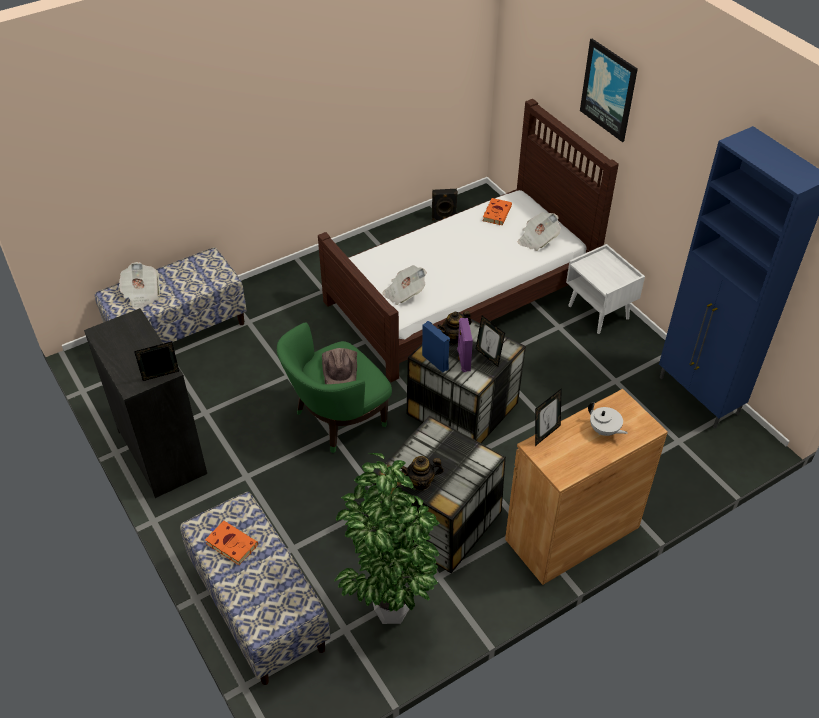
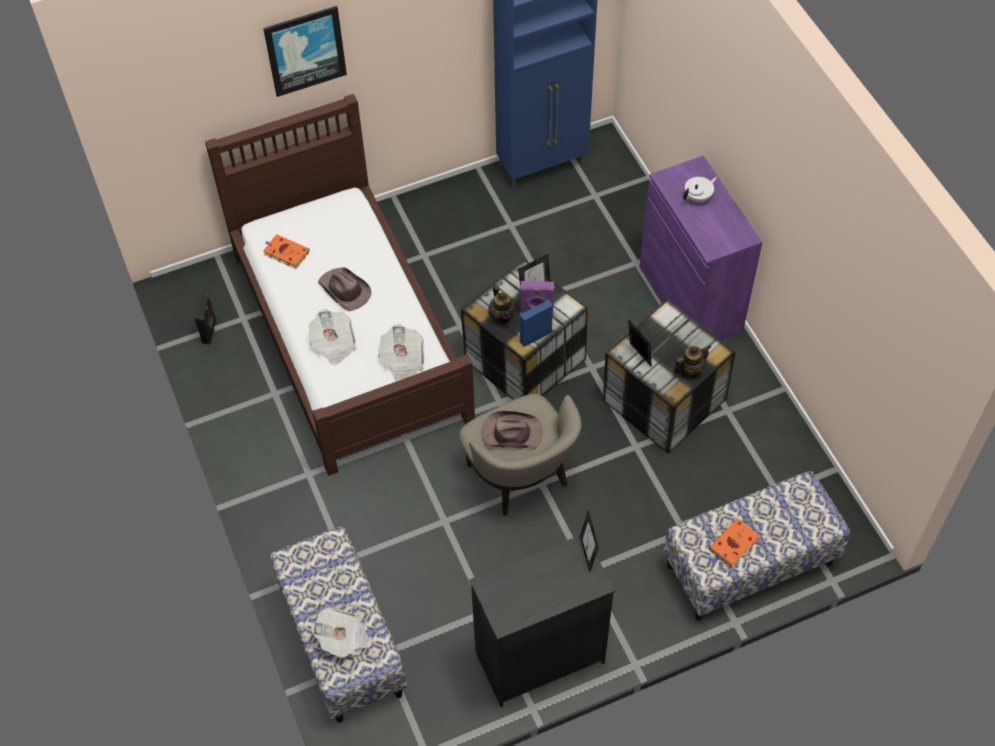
camera: 80 degrees left, 10 degrees up
(337, 420) = (520, 477): green armchair -> beige armchair
(388, 615) = (765, 456): potted plant -> none
(421, 482) = (690, 370): teapot -> teapot turned 120 degrees counterclockwise
(468, 250) = (344, 290): none -> brown hat
(537, 240) = (343, 224): newspaper -> newspaper (333, 344)
(545, 434) = (697, 239): picture frame -> picture frame (638, 356)
(572, 533) = (690, 299): brown cabinet -> purple cabinet
(599, 312) = (410, 216): white nightstand -> none

